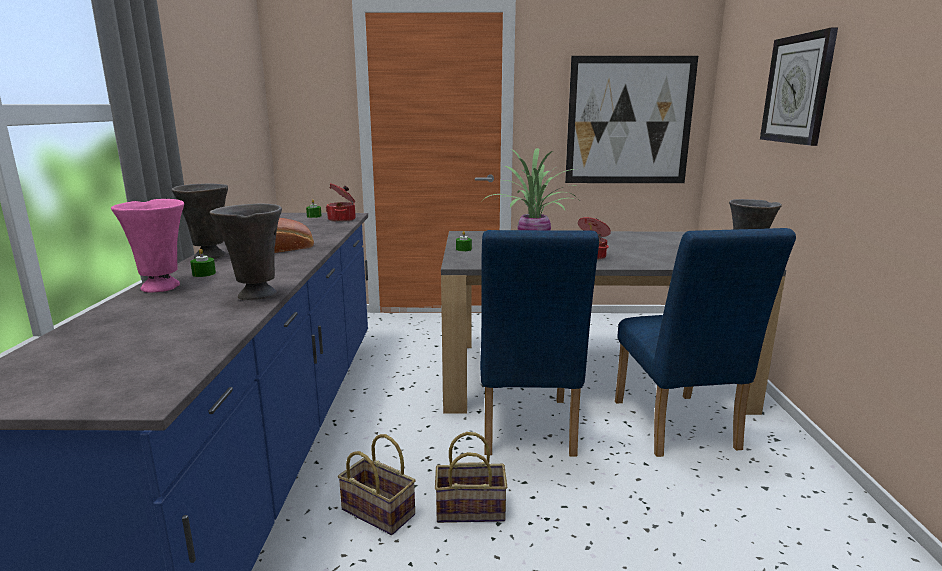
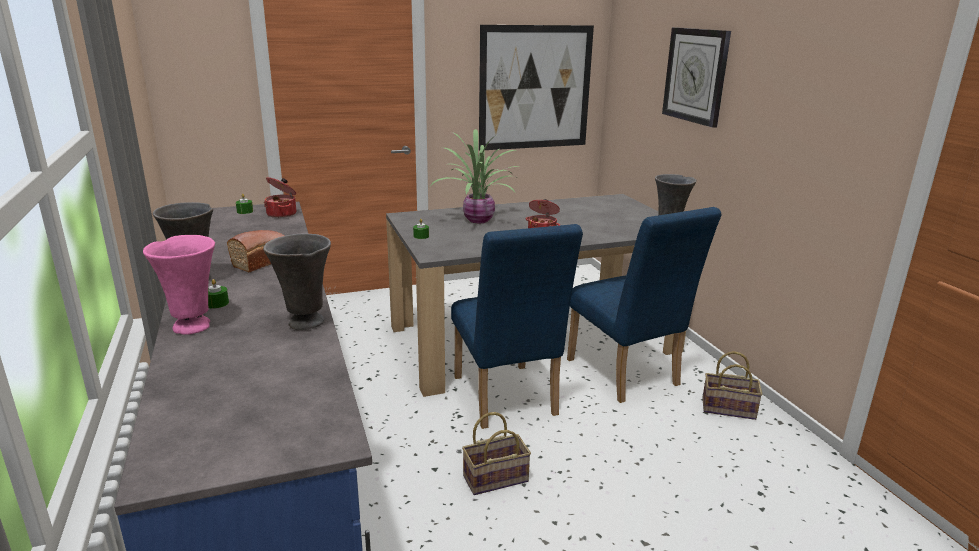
camera: 20 degrees left, 5 degrees up
(380, 512) = (419, 497): basket -> basket (729, 408)

